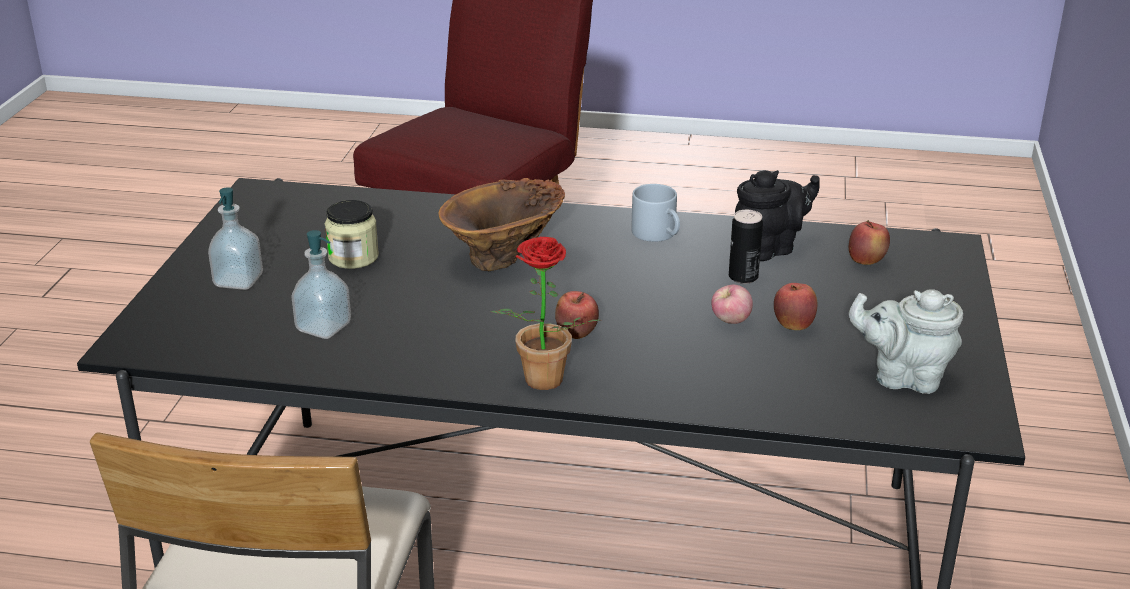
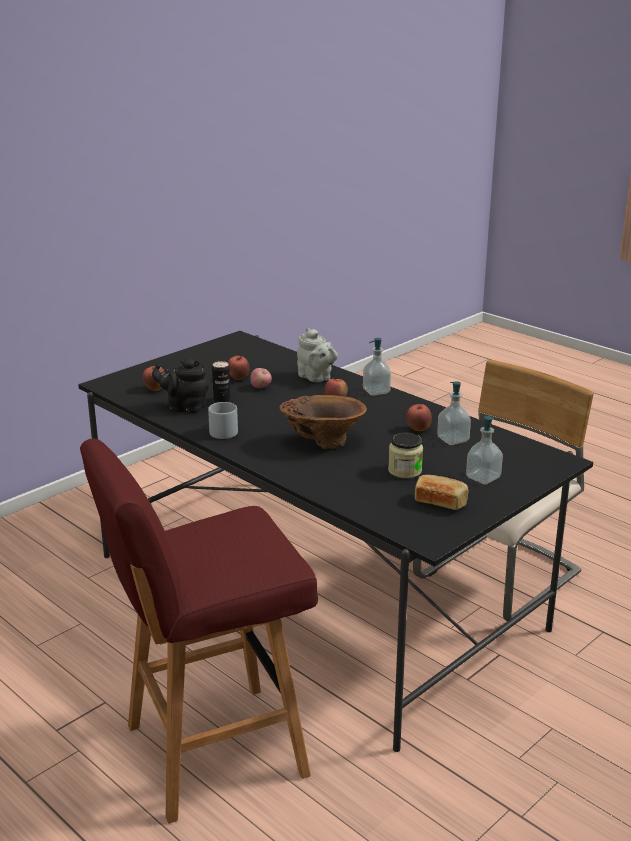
camera: 145 degrees left, 5 degrees down
(274, 233) = (440, 502): none -> bread
(392, 328) = (418, 429): none -> apple
(539, 384) = (376, 391): potted plant -> soap dispenser
(903, 377) = (232, 354): grey teapot -> grey teapot (316, 378)

